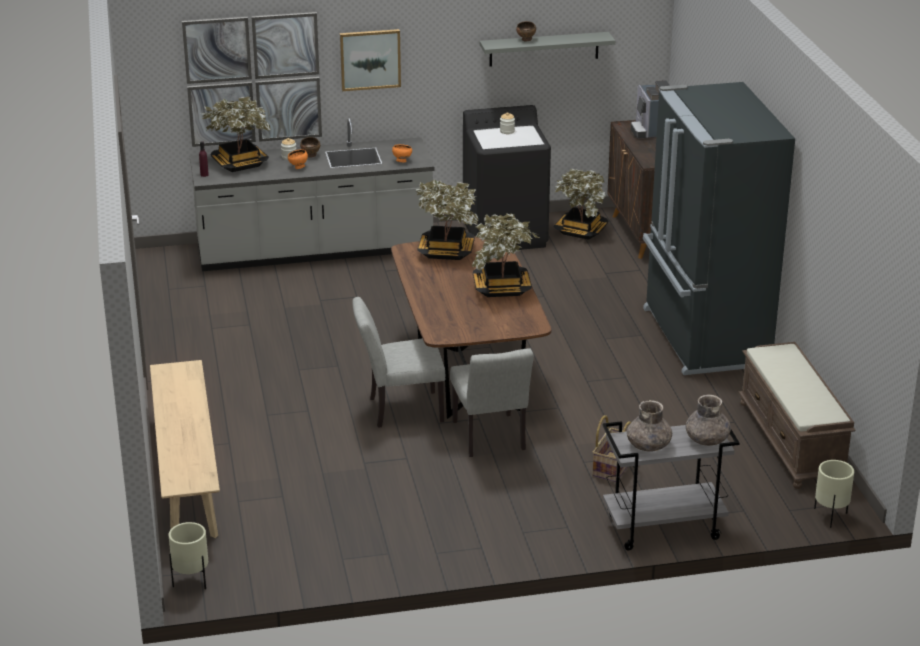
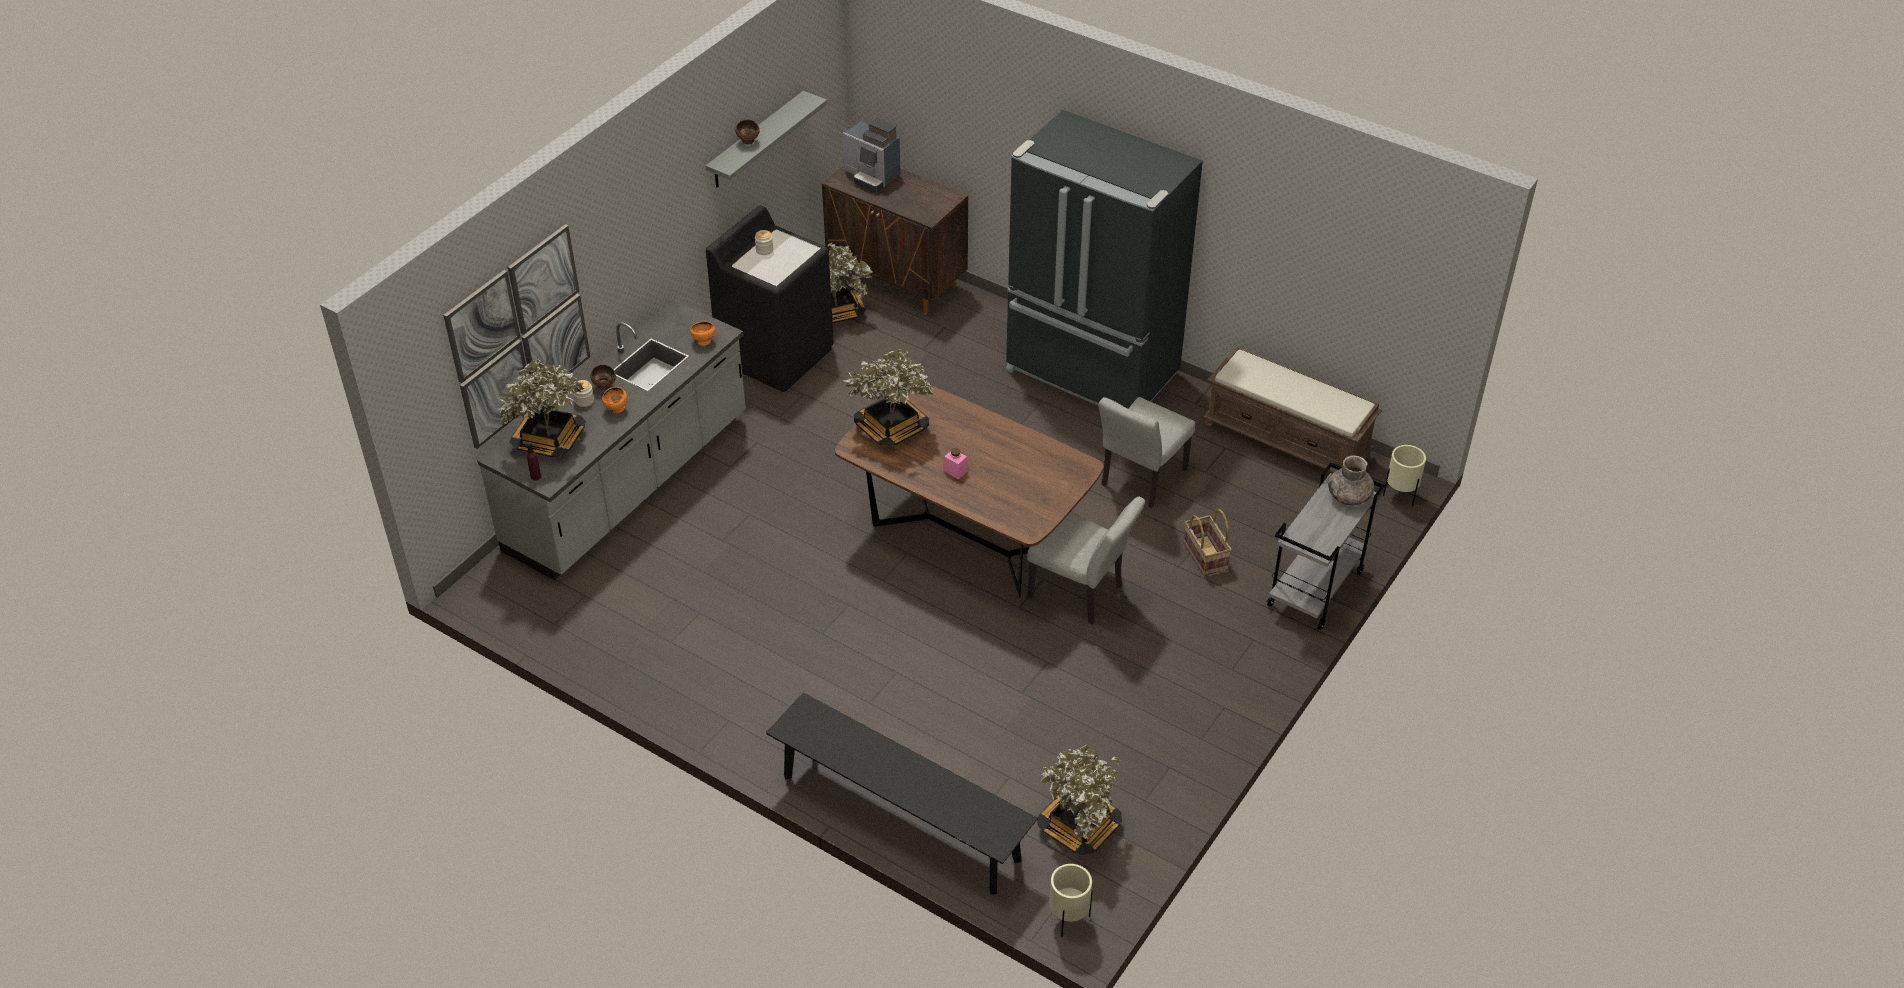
camera: 45 degrees left, 15 degrees up
(187, 475) = (900, 817): beige bench -> black bench
(370, 59) = (618, 245): picture -> none
(399, 410) = (970, 616): grey chair -> grey chair (1140, 481)
(447, 288) = (955, 471): none -> pink jar
(502, 288) = (999, 441): potted plant -> potted plant (1079, 826)
(649, 445) = (1321, 531): grey vase -> none

